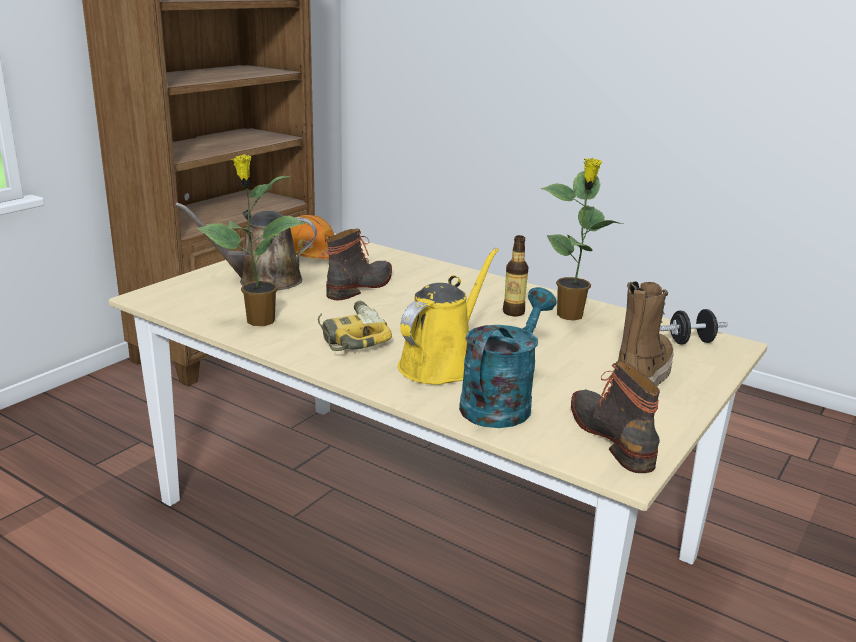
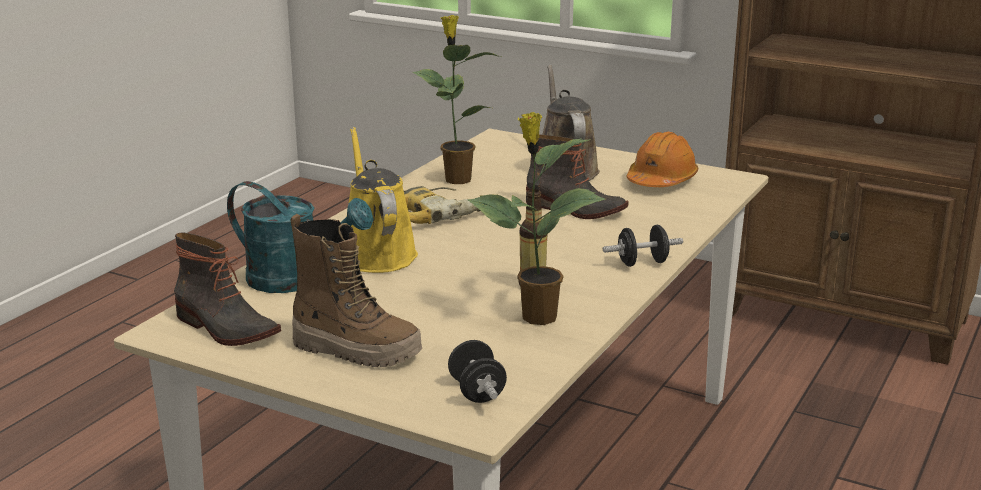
camera: 85 degrees right, 0 degrees up
(441, 364) = (376, 253): yellow watering can -> yellow watering can turned 135 degrees counterclockwise
(476, 278) = (642, 263): none -> black dumbbell
(613, 437) = (225, 329): boot -> boot turned 60 degrees clockwise

